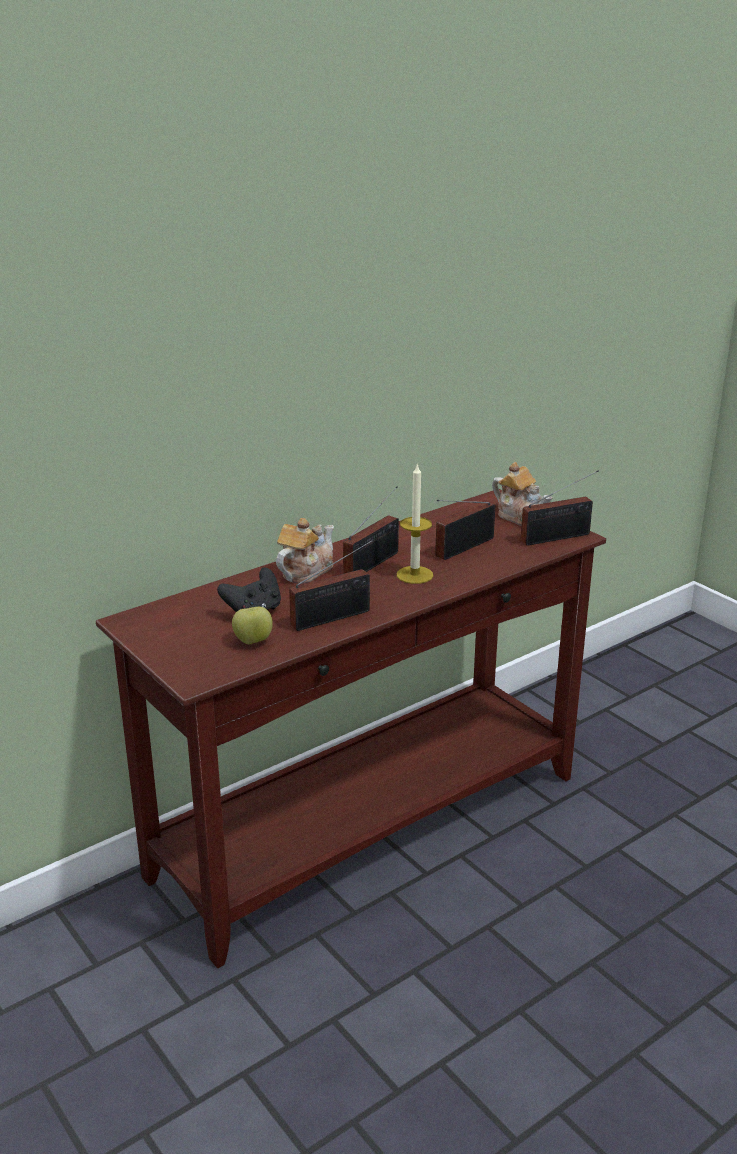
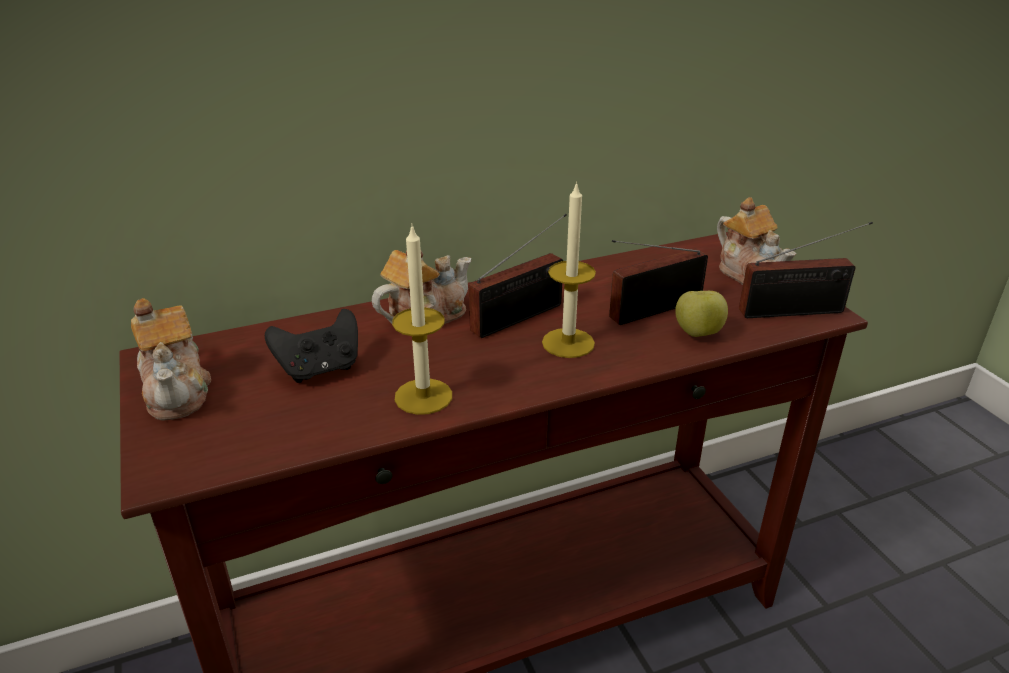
camera: 15 degrees right, 5 degrees up
(163, 636) = (177, 390): none -> teapot
(253, 641) = (287, 419): apple -> apple (698, 333)
(335, 617) = (423, 396): radio -> candle

